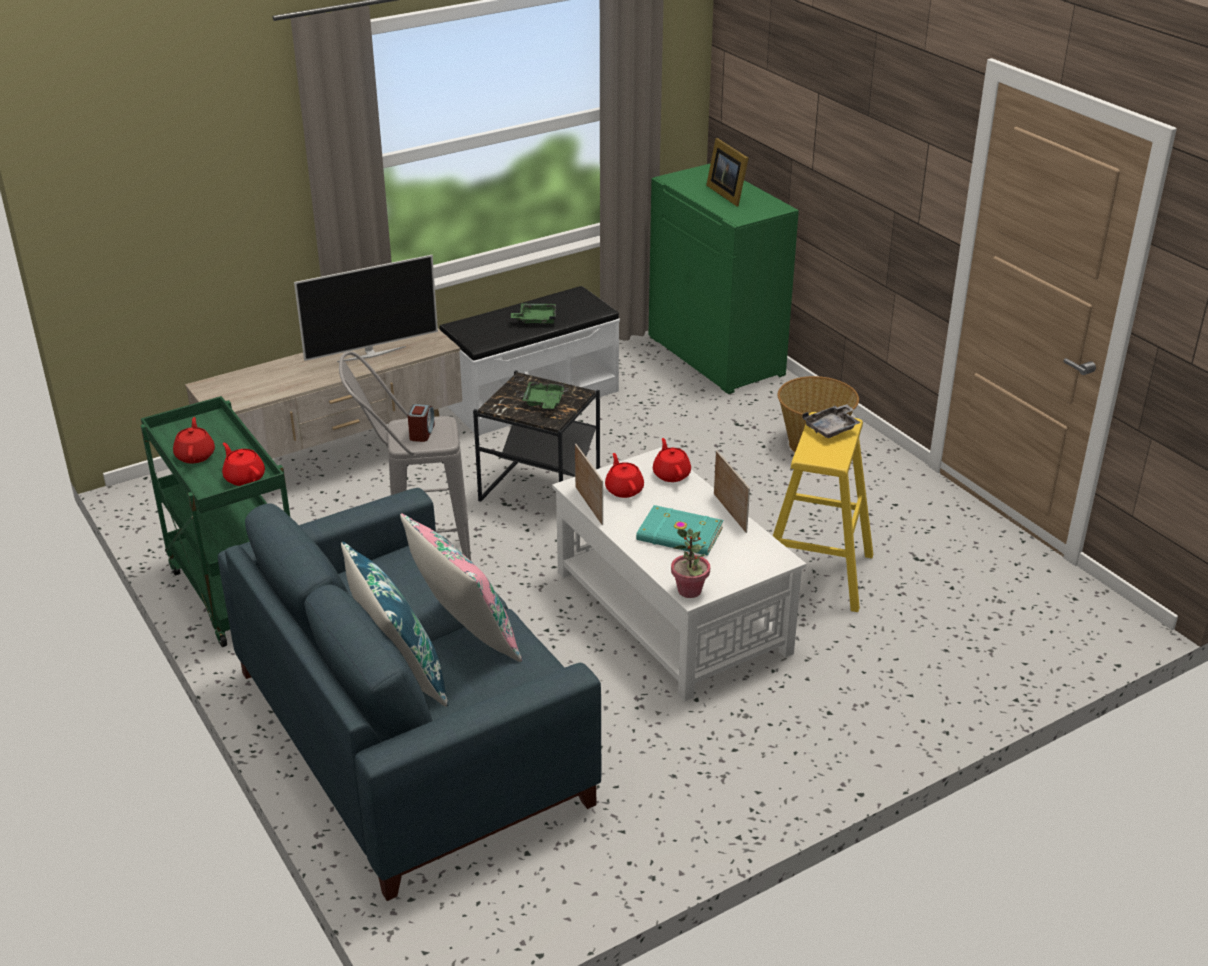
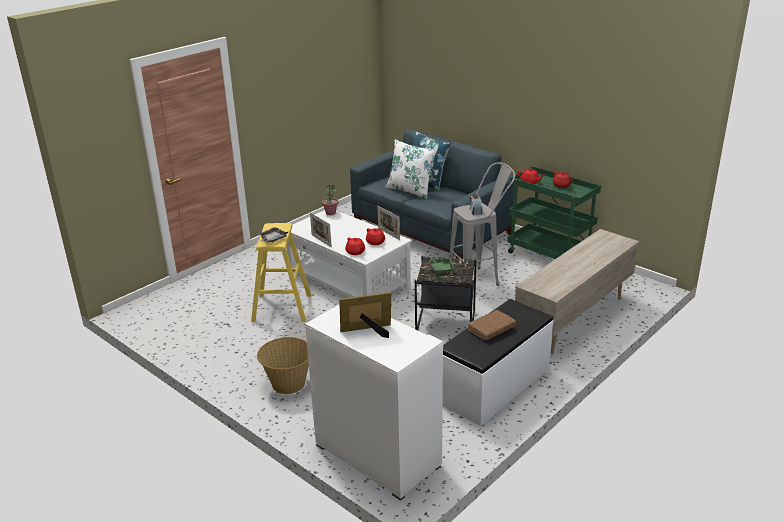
camera: 165 degrees right, 5 degrees down
(371, 354) = (562, 272): television -> none
(464, 636) = (410, 190): pink pillow -> white pillow
(536, 319) = (491, 329): green tray -> brown book
(679, 535) = (341, 229): turquoise book -> none
(717, 356) = (376, 455): green cabinet -> white cabinet
(727, 193) = (368, 331): picture frame -> picture frame turned 60 degrees counterclockwise

